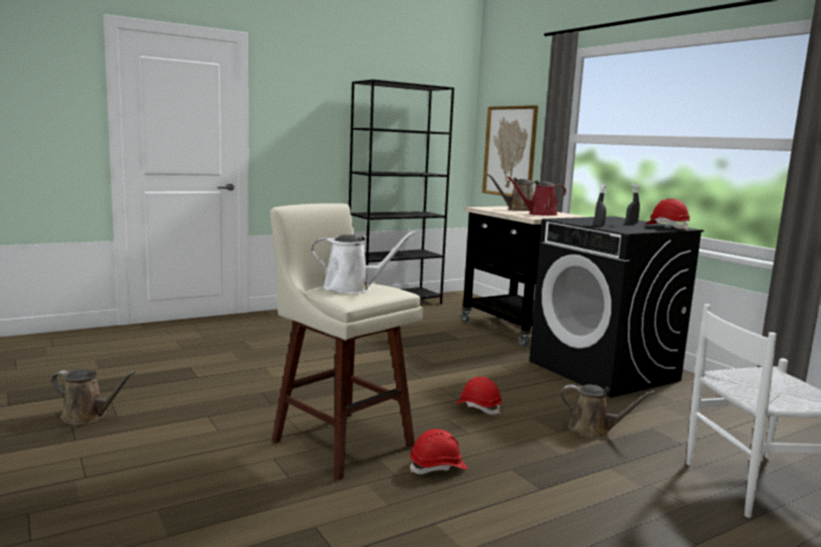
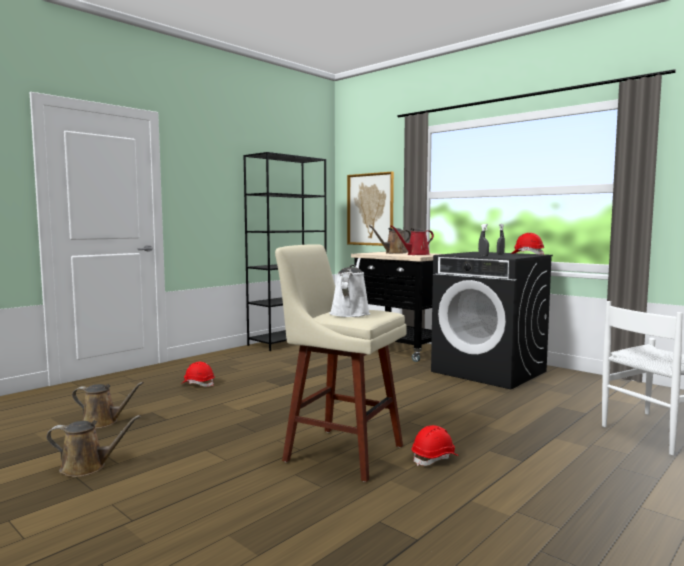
camera: 15 degrees left, 5 degrees down
(352, 288) = (350, 313): white watering can -> white watering can turned 60 degrees counterclockwise
(478, 407) = (424, 409): red hard hat -> red hard hat (198, 384)
(593, 430) = (520, 413): brown watering can -> brown watering can (103, 422)

